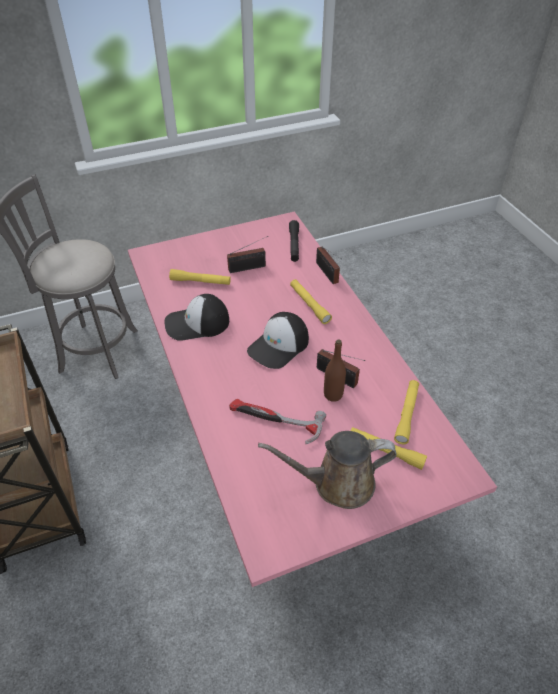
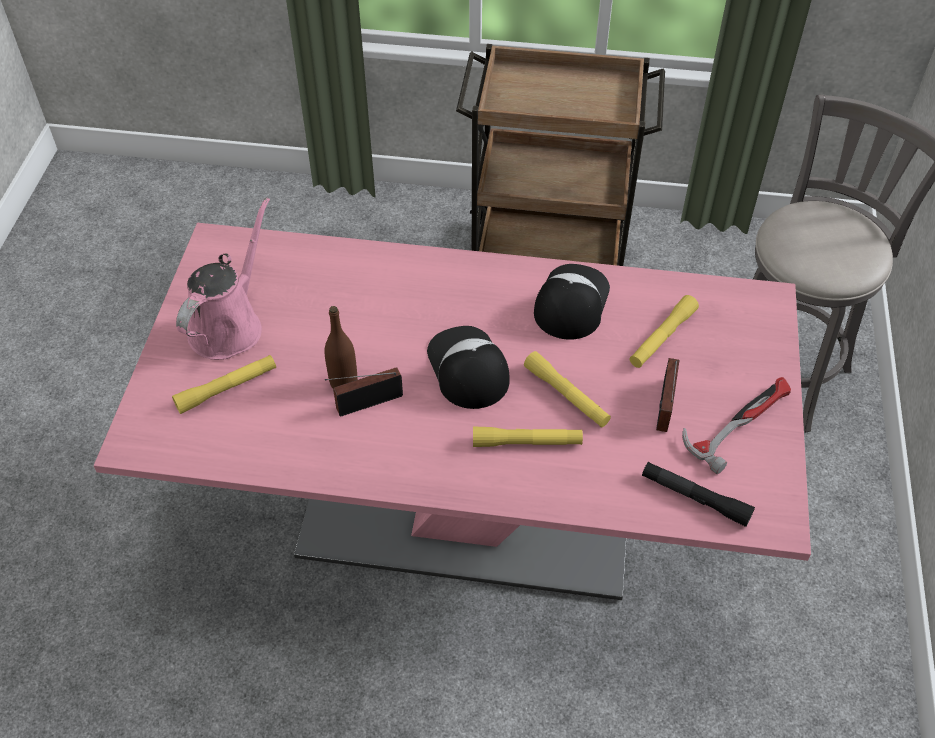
camera: 120 degrees right, 5 degrees up
(274, 421) = (351, 310): hammer -> hammer (738, 421)
(327, 274) = (586, 505): radio -> none
(337, 483) = (229, 325): brown watering can -> pink watering can
(406, 414) = (253, 440): yellow flashlight -> yellow flashlight (566, 395)

